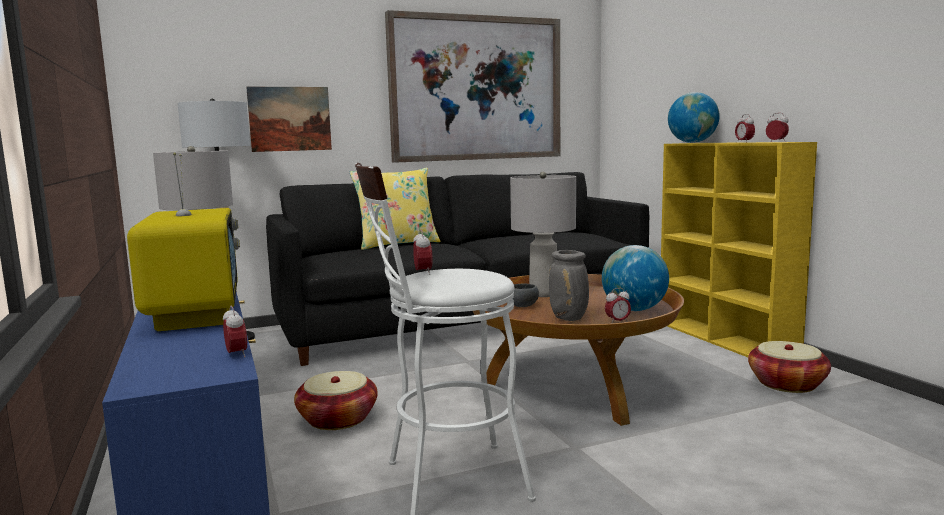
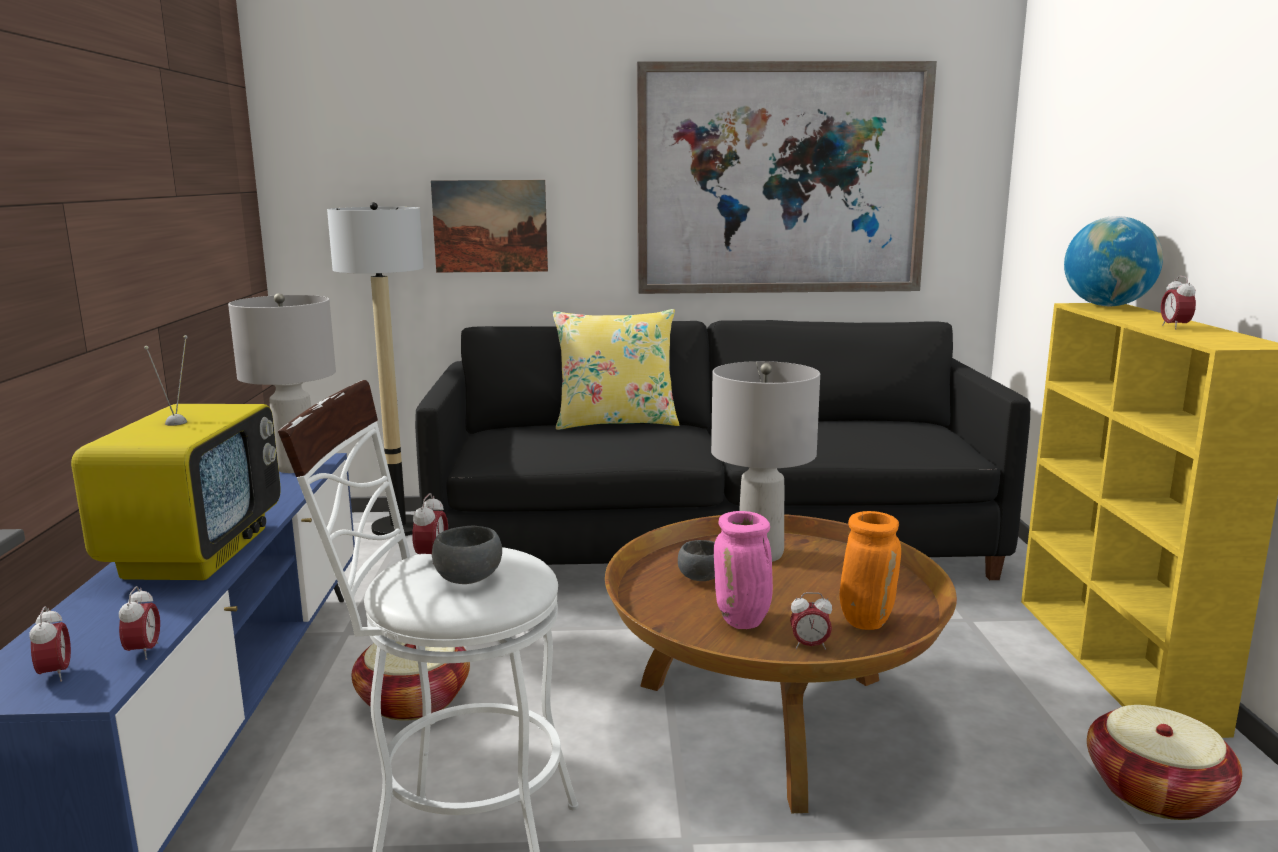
camera: 20 degrees right, 5 degrees up
(462, 276) = (469, 578): none -> grey bowl
(569, 318) = (743, 622): grey vase -> pink vase
(634, 310) = (865, 620): globe -> orange vase
(776, 142) = (1228, 337): alarm clock -> alarm clock (55, 674)

